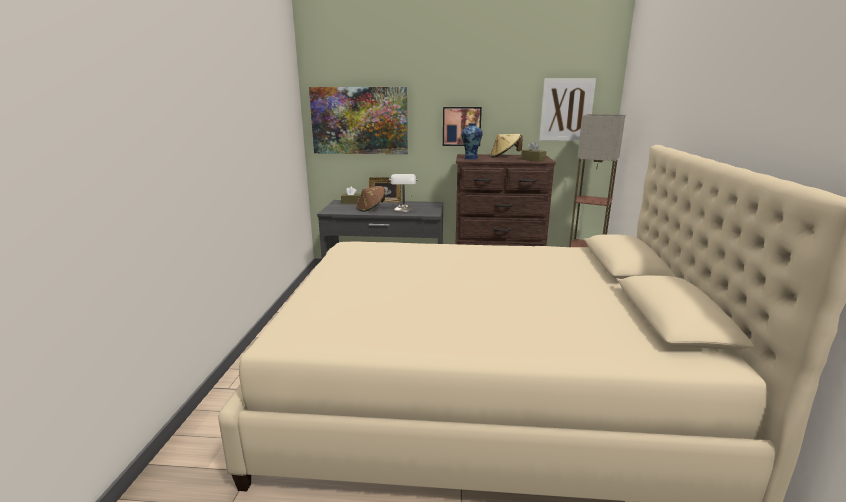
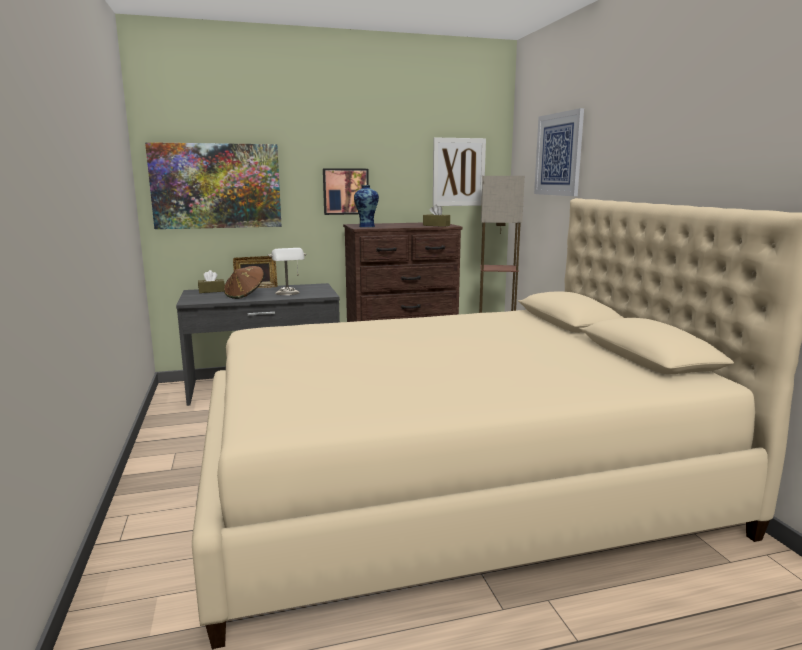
camera: 20 degrees left, 5 degrees down
(505, 156) = (401, 224): beige hat -> none
(655, 98) = (558, 154): none -> picture

